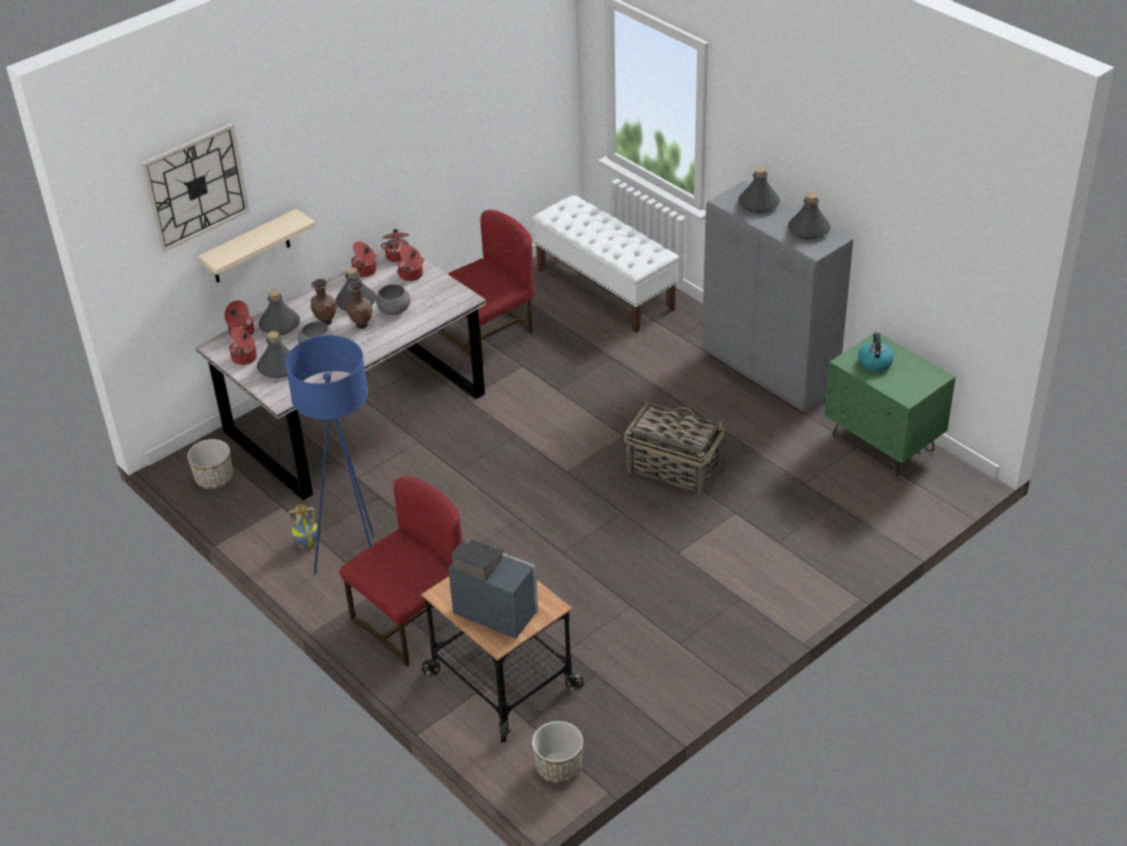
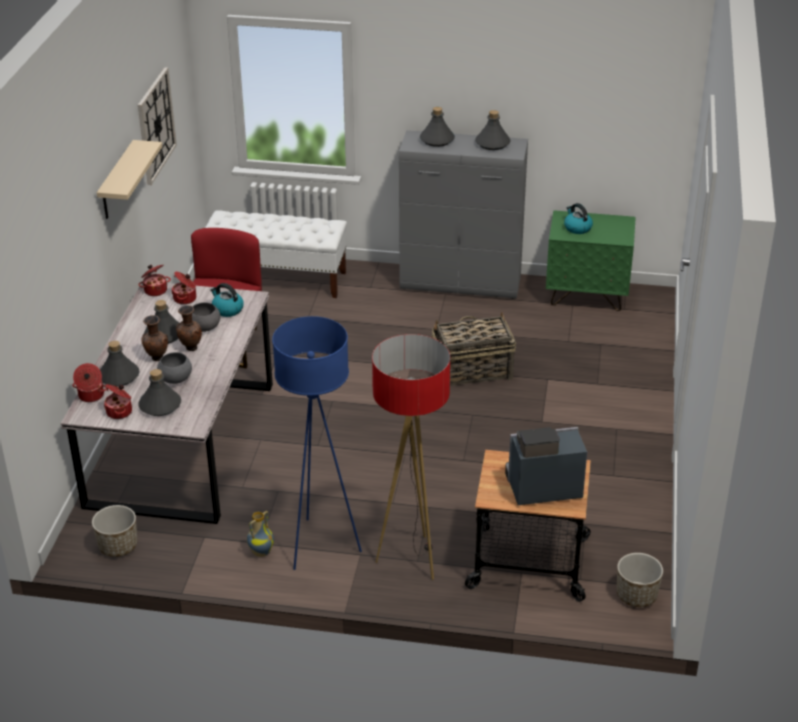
camera: 40 degrees left, 5 degrees down
(195, 187) = (41, 255): wall clock -> wall clock (156, 125)
(250, 248) = (72, 311): beige shelf -> beige shelf (117, 181)
(365, 271) = (142, 311): cooking pot -> none
(412, 619) = (411, 559): red chair -> floor lamp
(431, 301) = (227, 309): none -> kettle

